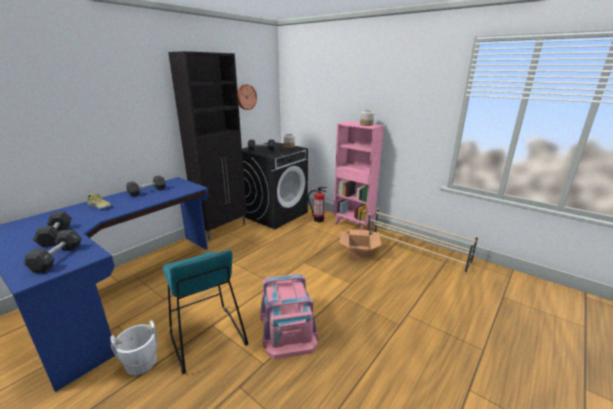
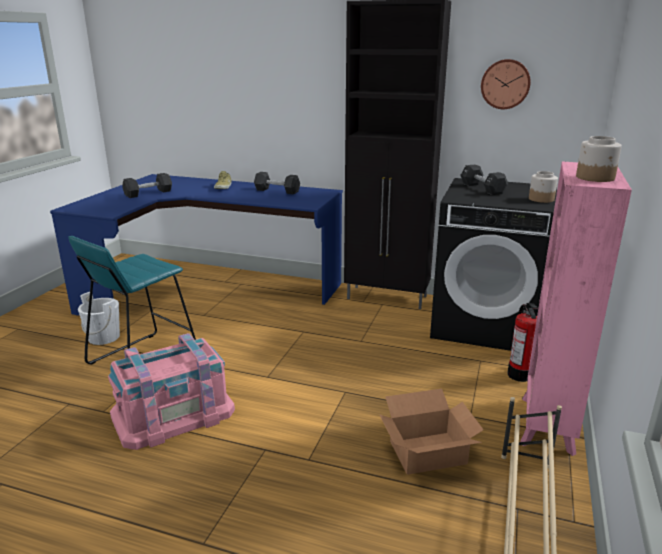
camera: 70 degrees right, 0 degrees up
(57, 258) = (105, 205): black dumbbell -> none

